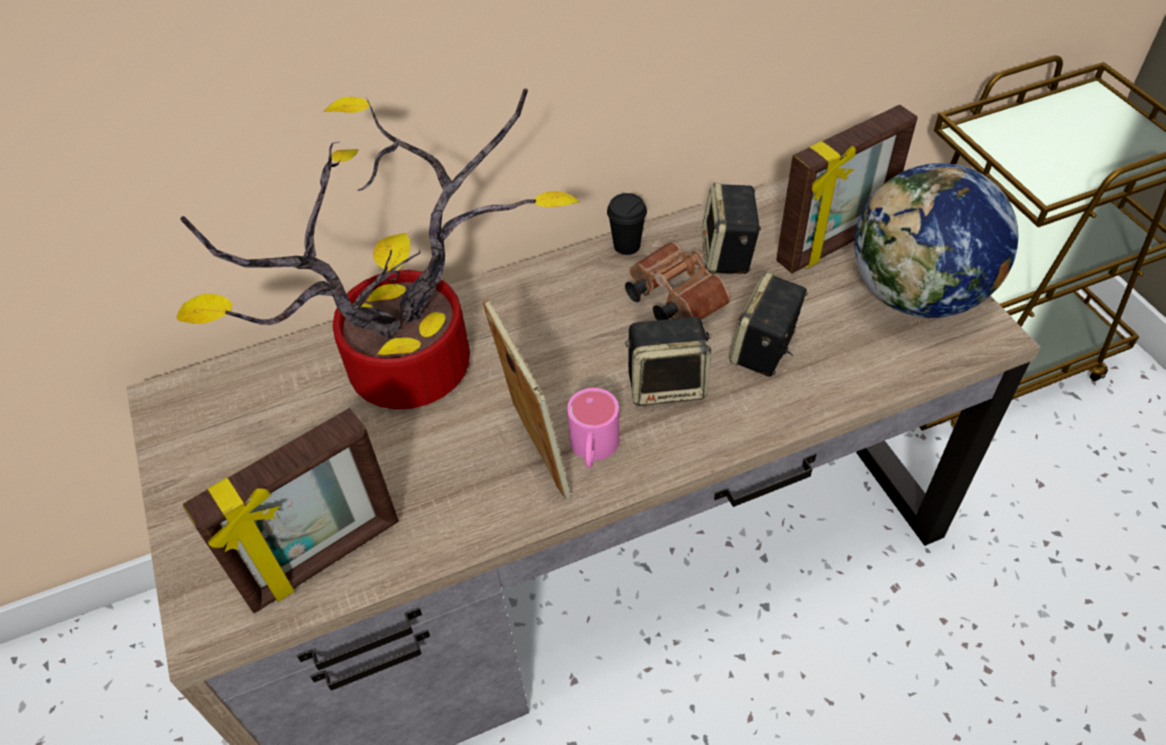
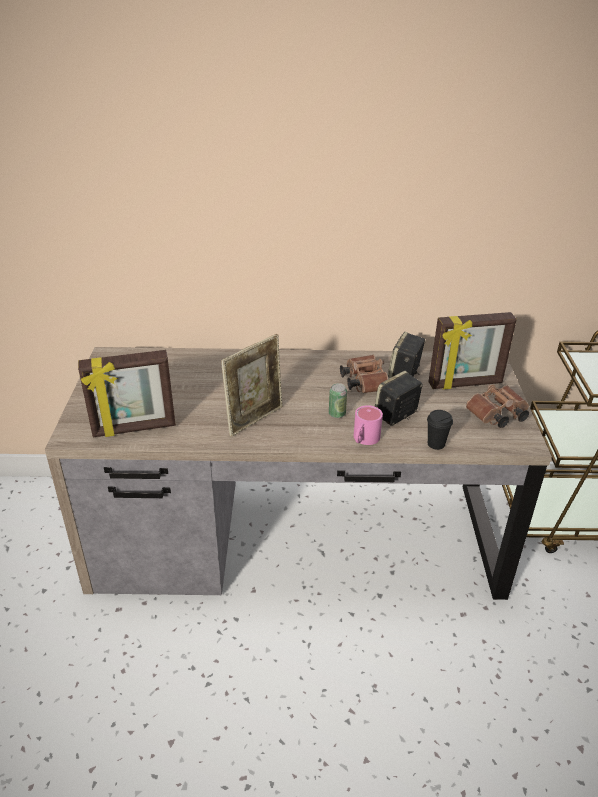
camera: 20 degrees right, 15 degrees down
(406, 375) = (215, 376): potted plant -> none
(534, 450) = (255, 419): picture frame -> picture frame turned 45 degrees clockwise
(593, 450) = (282, 427): pink mug -> pink mug (364, 440)
(627, 246) = (355, 357): black cup -> black cup (436, 444)
(668, 384) = (337, 414): speaker -> can
(917, 295) = (496, 416): globe -> brown binoculars

